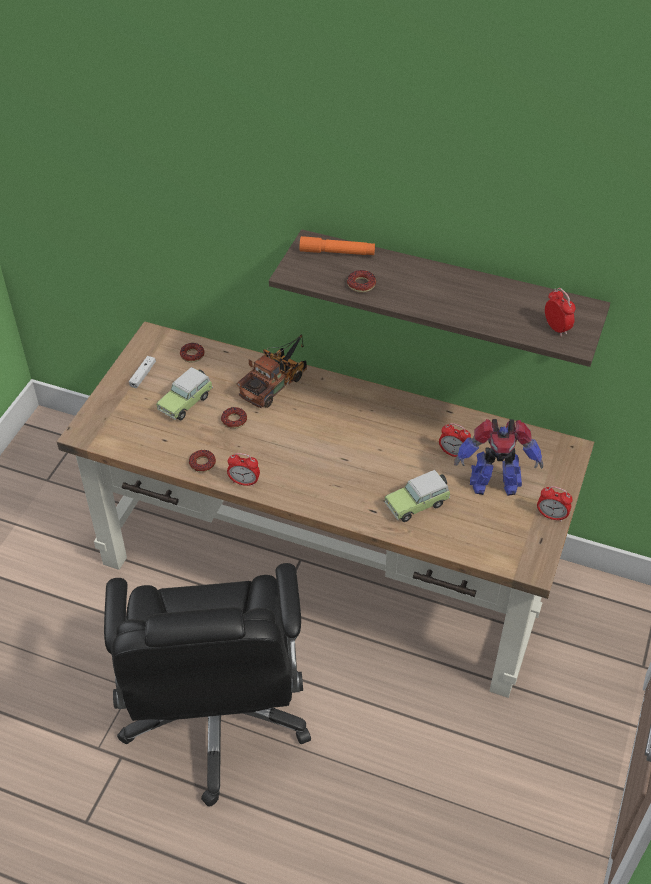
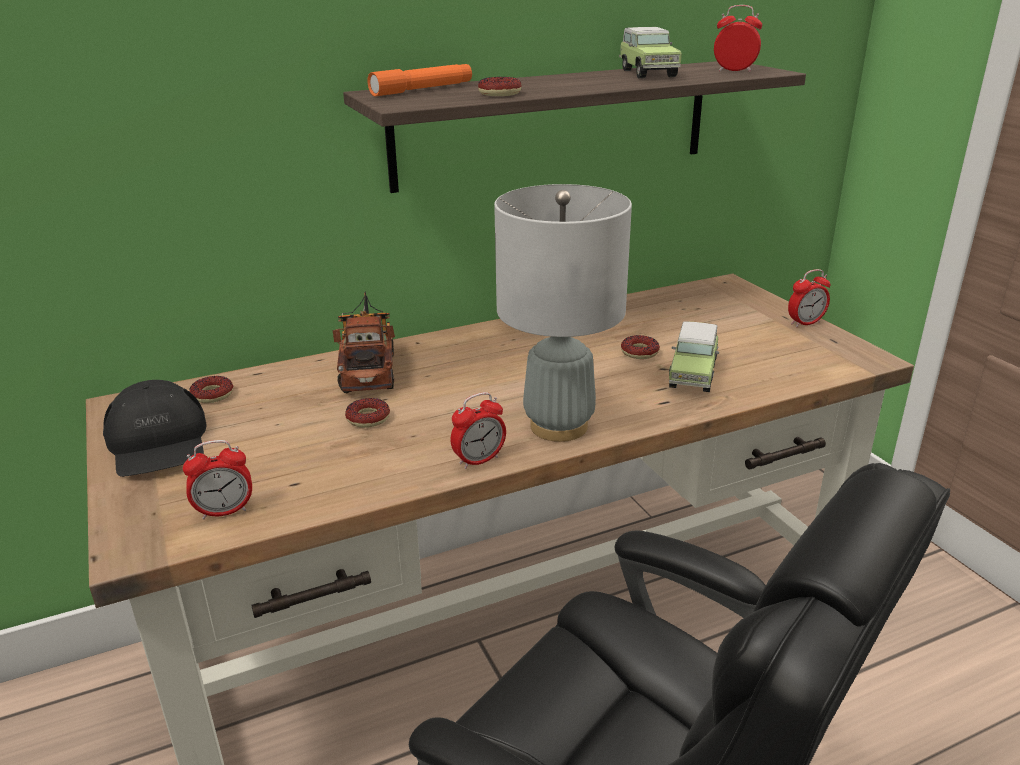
camera: 45 degrees left, 20 degrees down
(143, 375) = (158, 443): white game controller -> black cap
(187, 402) = (272, 434): toy car -> toy car (647, 73)
(202, 463) = (391, 475): donut -> donut (639, 352)
(303, 488) = (559, 426): none -> grey table lamp
(453, 453) = (647, 328): alarm clock -> alarm clock (225, 511)
(493, 483) = (720, 329): toy robot -> none

